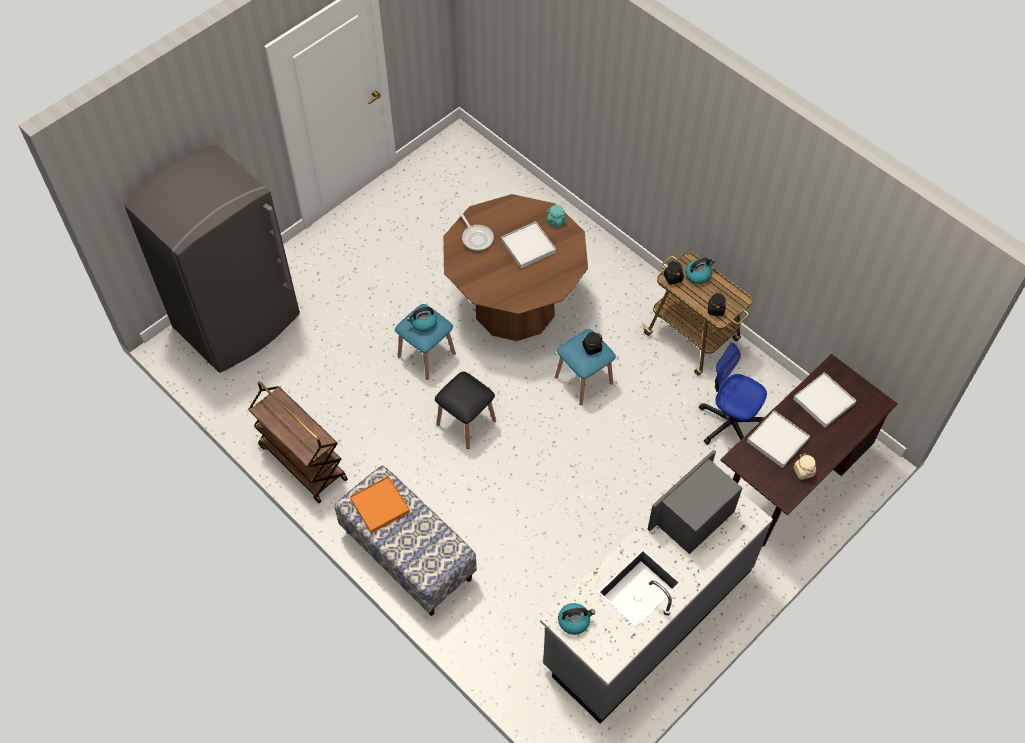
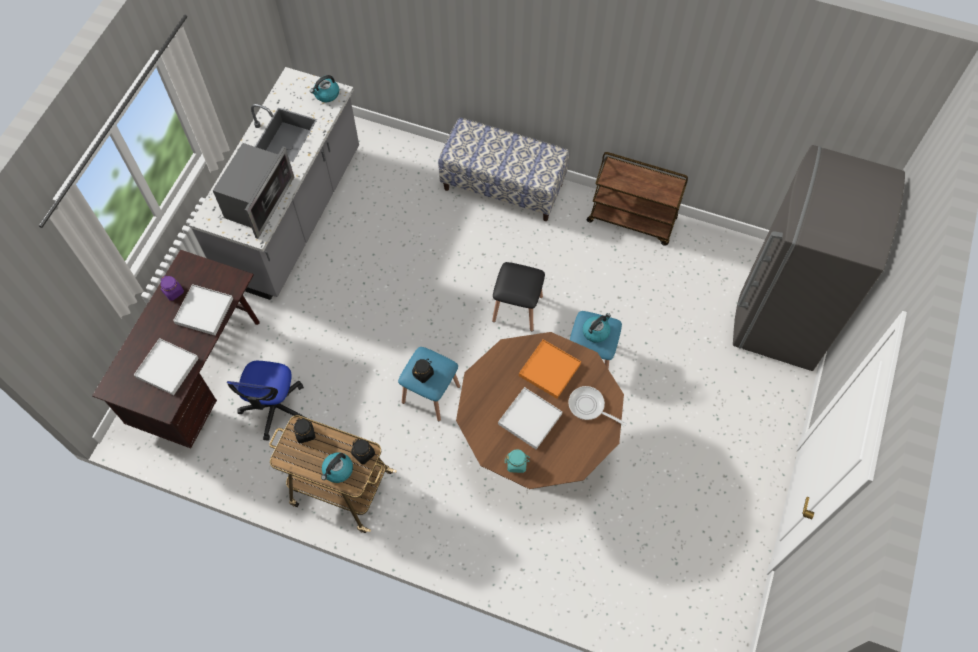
camera: 155 degrees right, 5 degrees up
(380, 506) = (532, 161): orange tray -> orange tray (549, 370)
(729, 423) = (275, 408): office chair -> office chair turned 90 degrees clockwise
(803, 471) = (173, 292): beige jar -> purple jar

